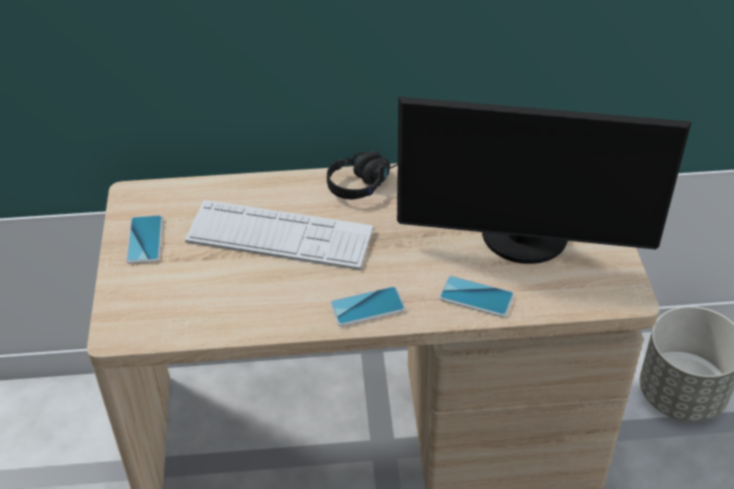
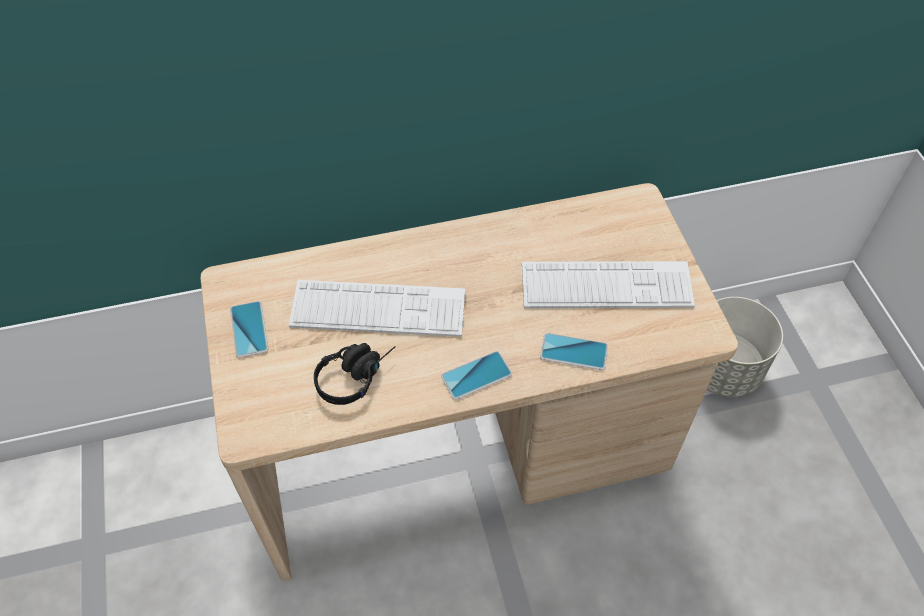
camera: 10 degrees left, 10 degrees up
(365, 182) = (447, 240): black headphones -> black headphones (356, 375)
(525, 240) = (606, 286): monitor -> keyboard

